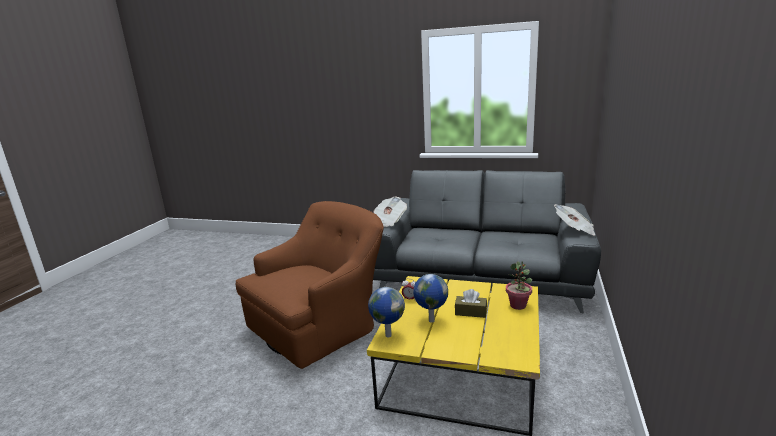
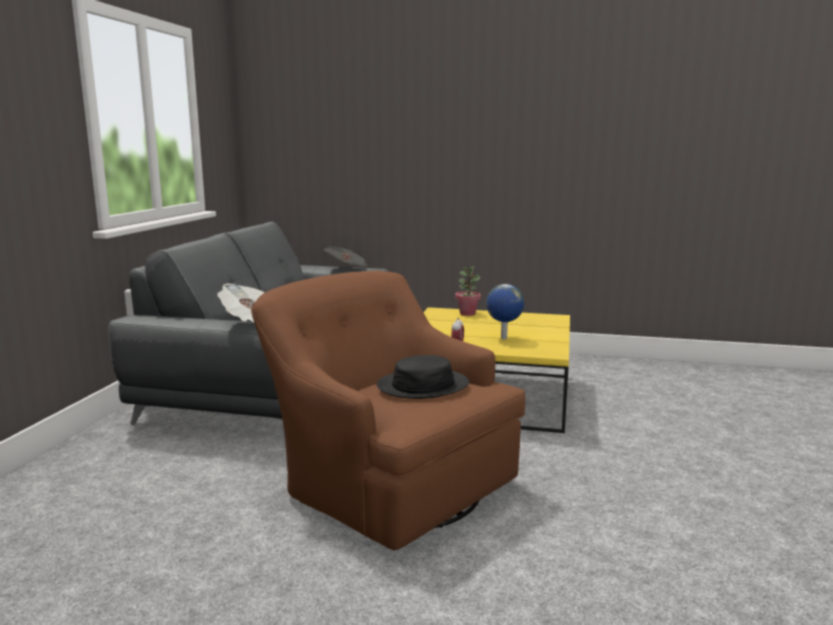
camera: 95 degrees left, 5 degrees down
(296, 278) = (423, 385): none -> black hat
(387, 335) = (538, 352): globe -> none
(470, 312) = (483, 326): brown tissue box -> none

